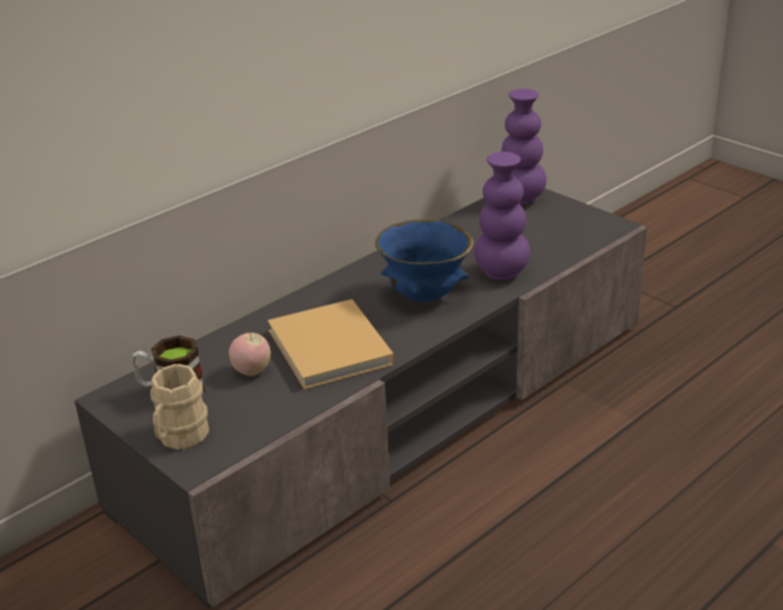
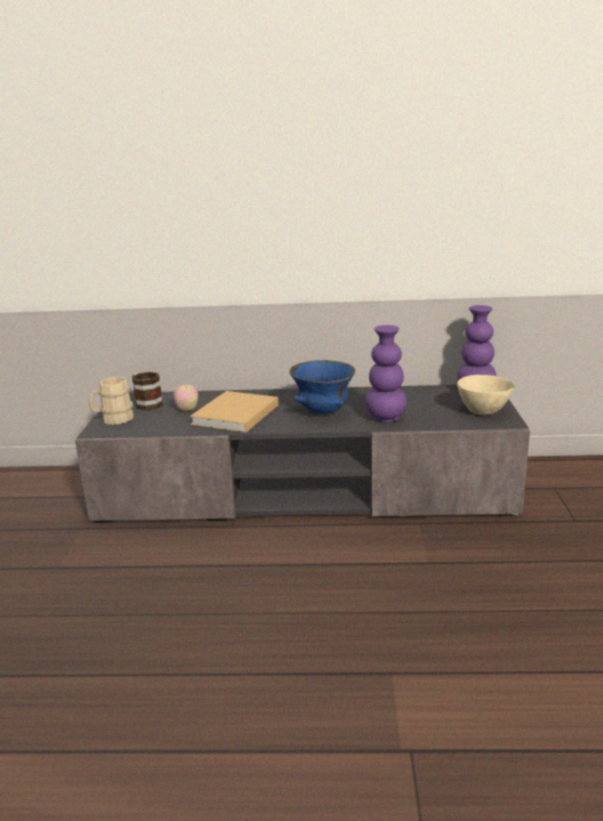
camera: 45 degrees right, 10 degrees down
(574, 222) = (484, 412): none -> beige bowl

